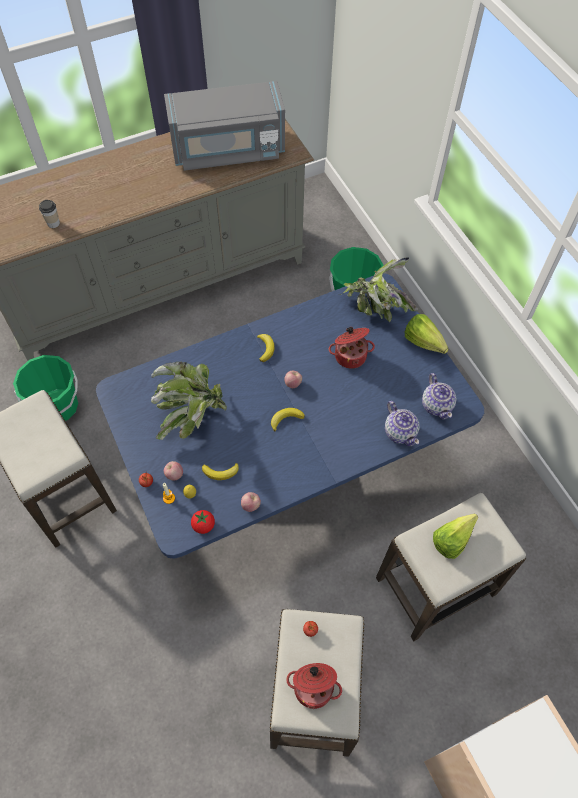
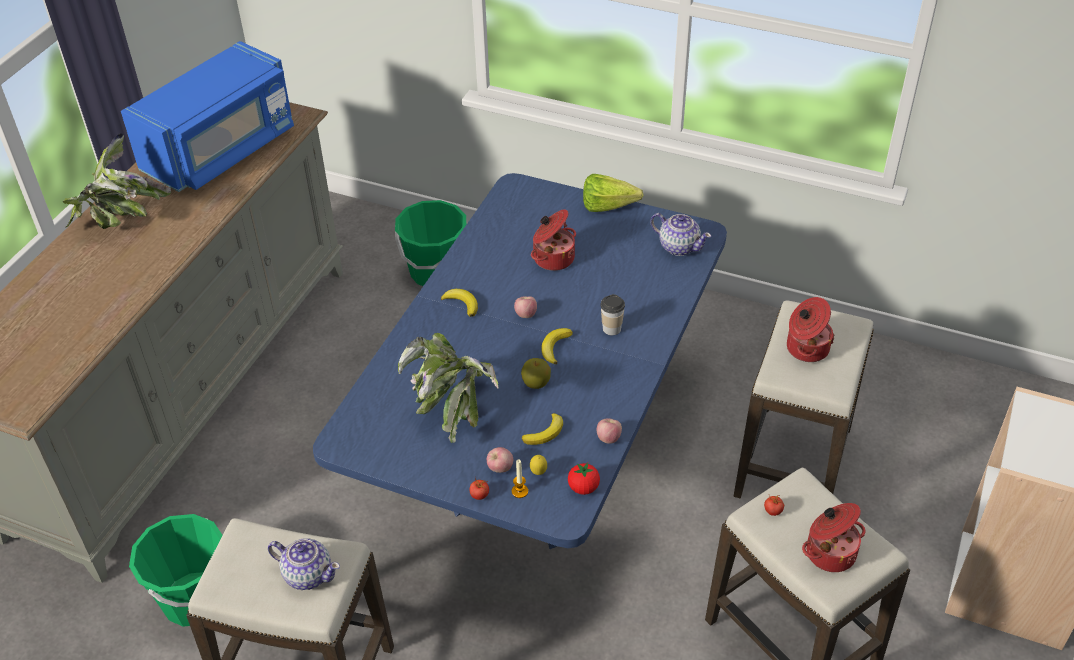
camera: 40 degrees left, 15 degrees down
(53, 223) = (84, 326): cup -> cup (611, 329)
(228, 150) = (221, 150): grey microwave -> blue microwave
(250, 435) = (536, 383): none -> apple
(374, 309) = (531, 208): potted plant -> potted plant (120, 221)
(400, 432) = (672, 287): teapot -> teapot (308, 574)
(455, 538) = (806, 348): lettuce -> cooking pot

